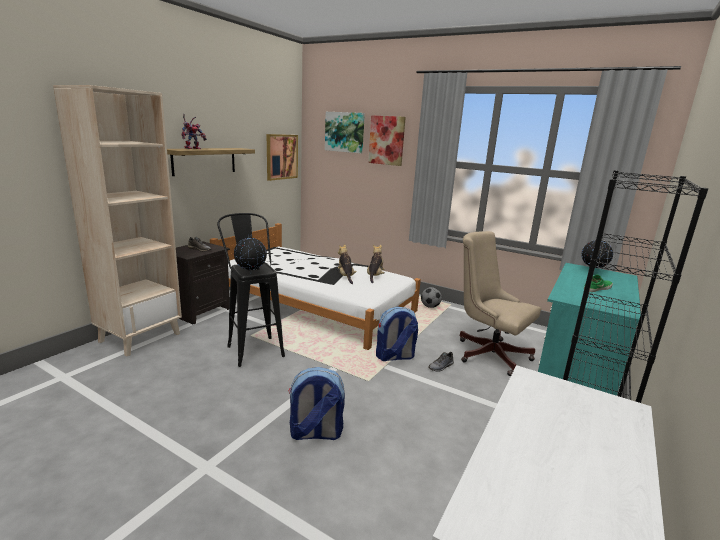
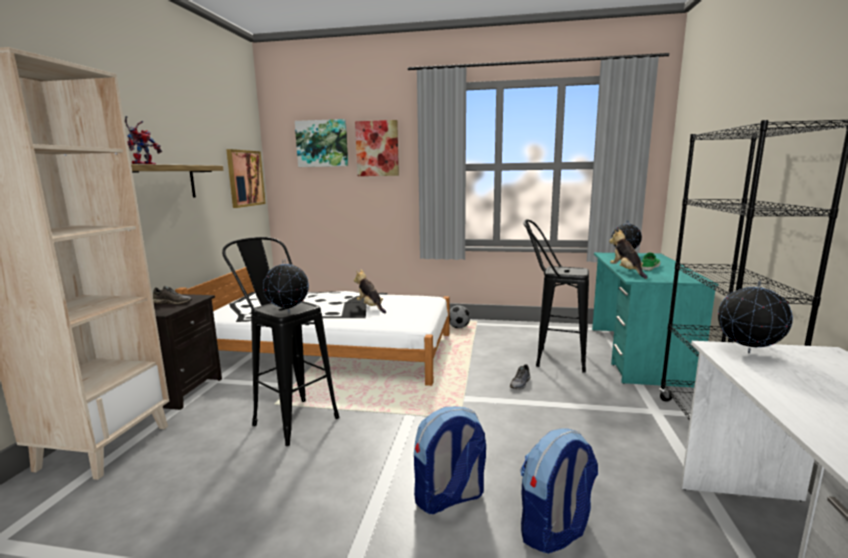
camera: 20 degrees left, 5 degrees down
(375, 276) = (402, 301): plush toy -> plush toy (626, 272)
(394, 357) = (466, 385): backpack -> backpack (555, 530)
(488, 352) = (551, 359): beige office chair -> black stool
(547, 387) = (747, 353): none -> globe

